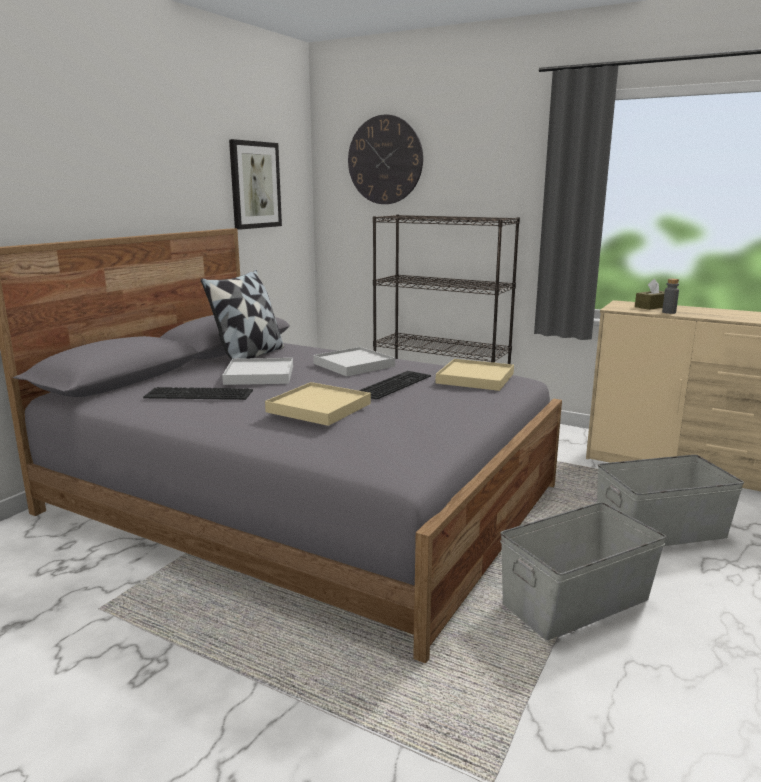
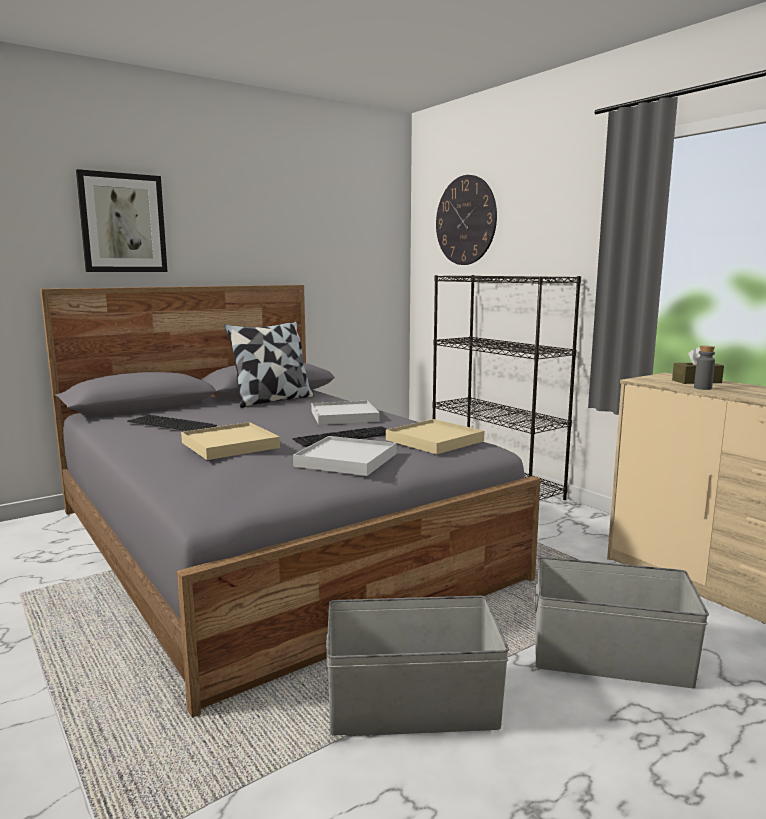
camera: 25 degrees right, 5 degrees down
(255, 185) = (335, 246): picture -> picture (123, 223)
(259, 375) = (246, 415): white tray -> white tray (346, 460)

